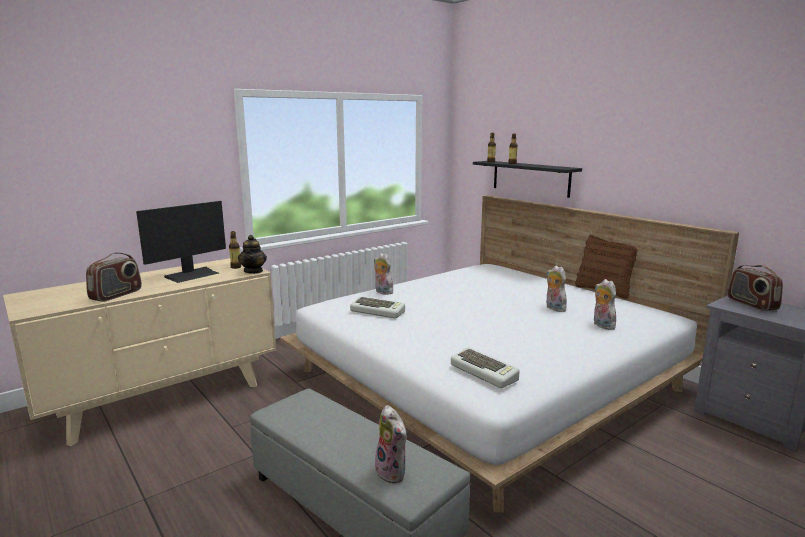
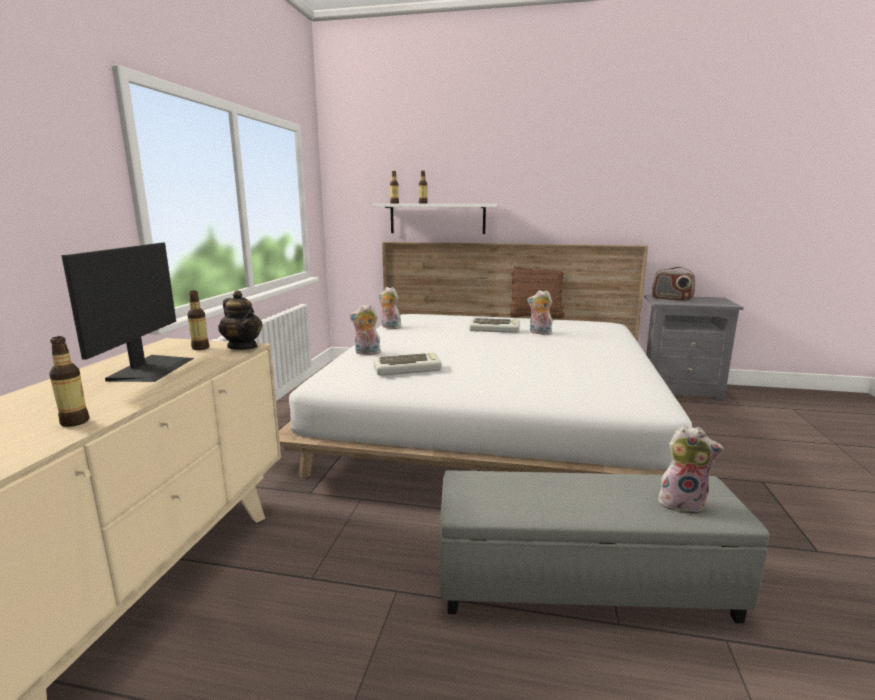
camera: 40 degrees left, 0 degrees up
(116, 295) = (75, 422): radio -> bottle
(485, 372) = (612, 389): keyboard -> keyboard (495, 329)
(530, 178) = (437, 218): black shelf -> white shelf
(601, 325) = (594, 337): plush toy -> plush toy (389, 327)

